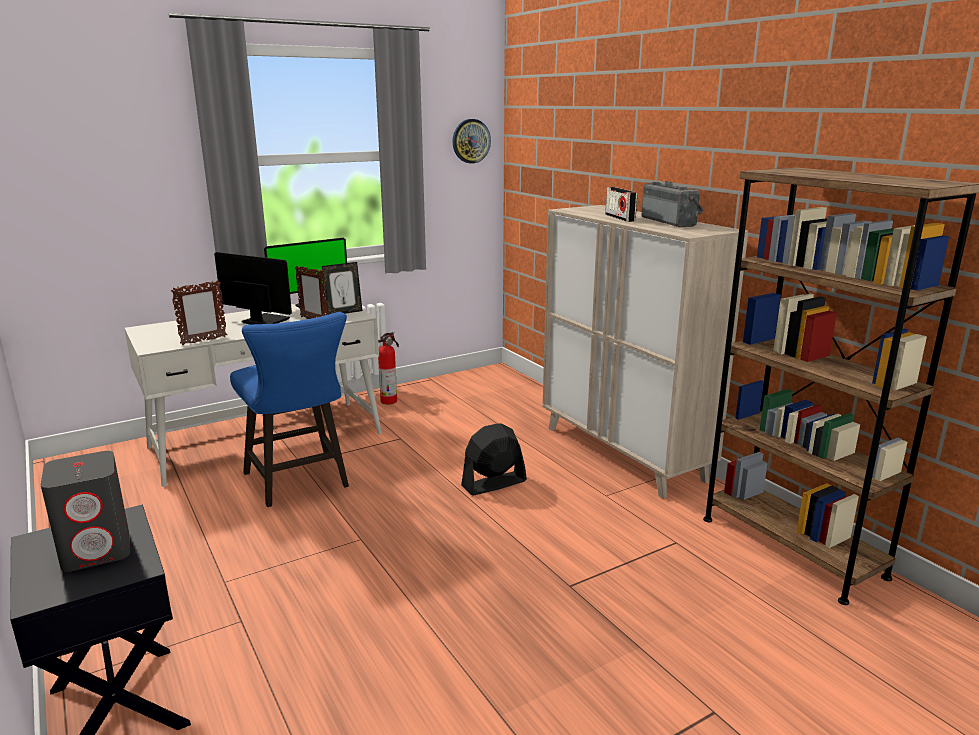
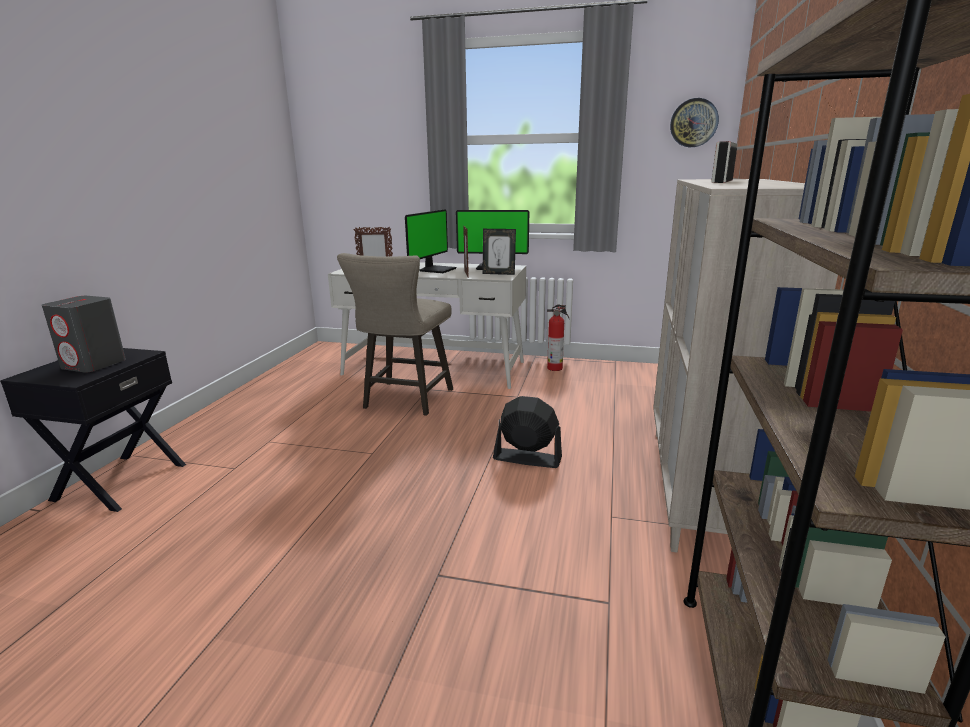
camera: 45 degrees right, 0 degrees up
(264, 321) = (436, 269): monitor -> monitor turned 45 degrees clockwise
(300, 483) = (405, 401): blue stool -> beige stool
(671, 221) = (774, 183): radio -> none

